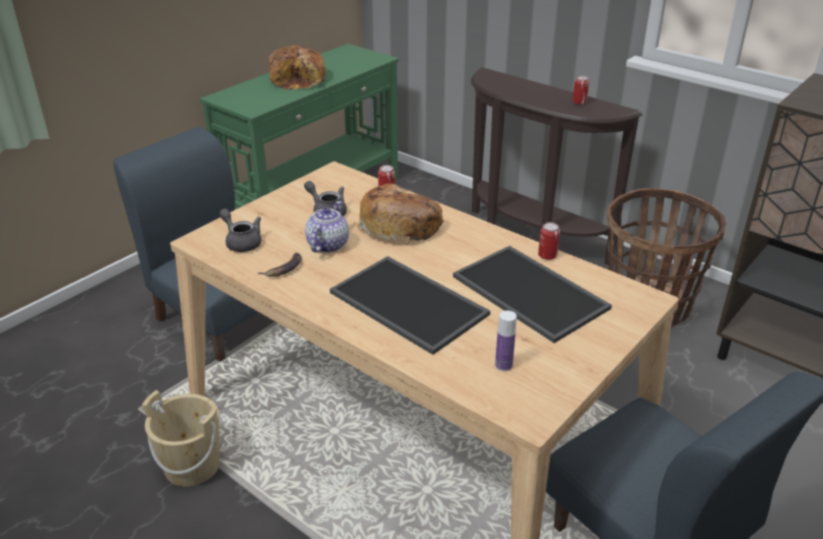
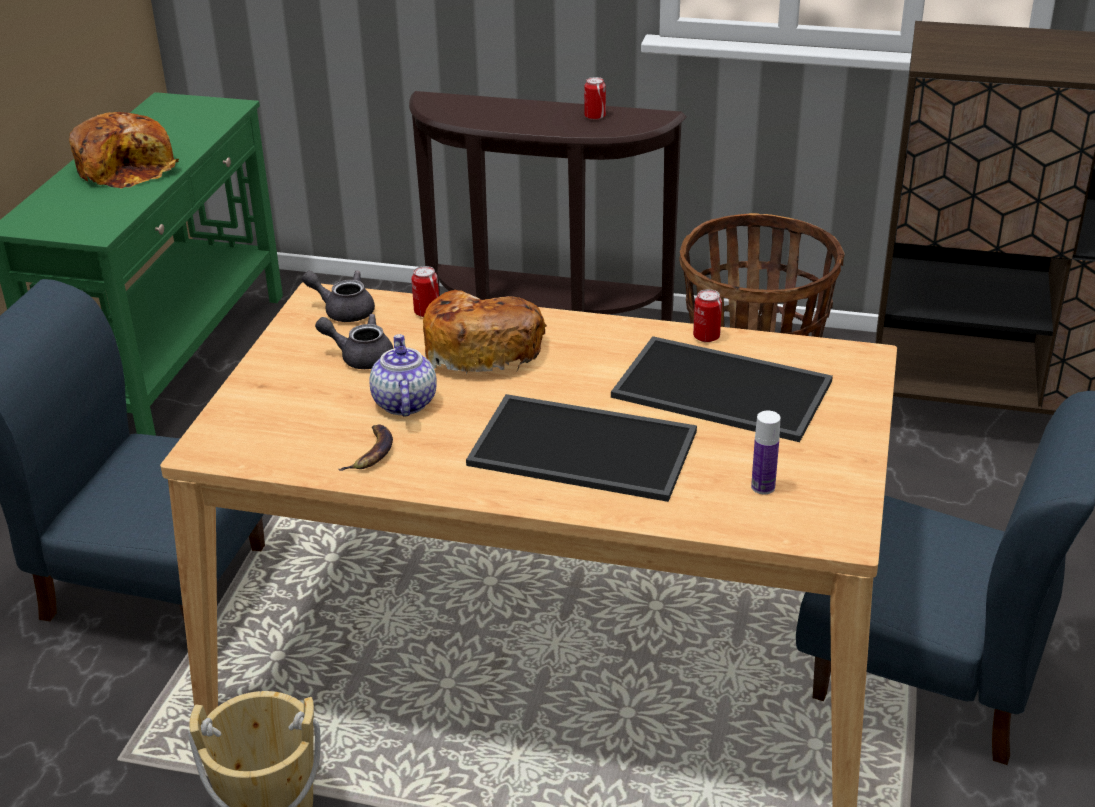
camera: 25 degrees left, 0 degrees up
(241, 242) = (273, 434): grey teapot -> grey teapot (343, 310)

